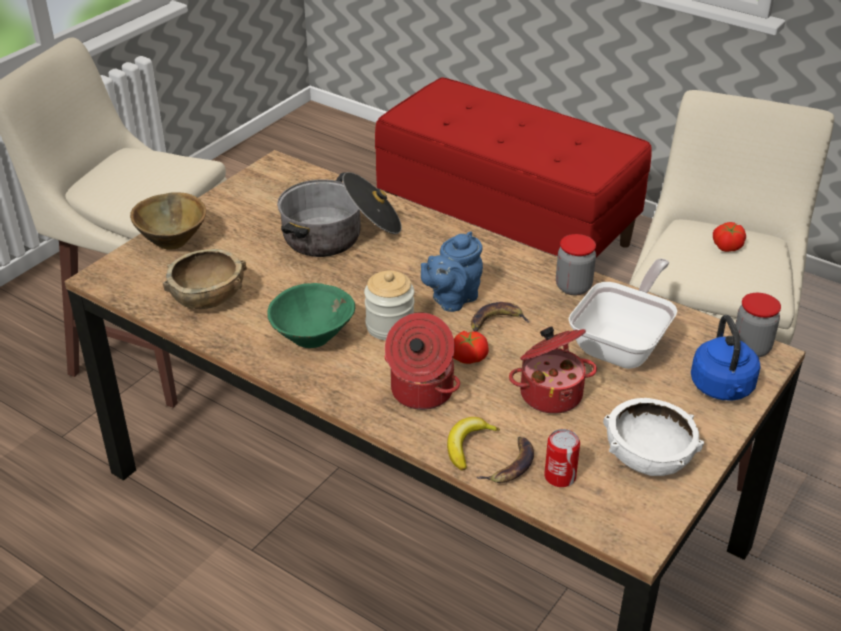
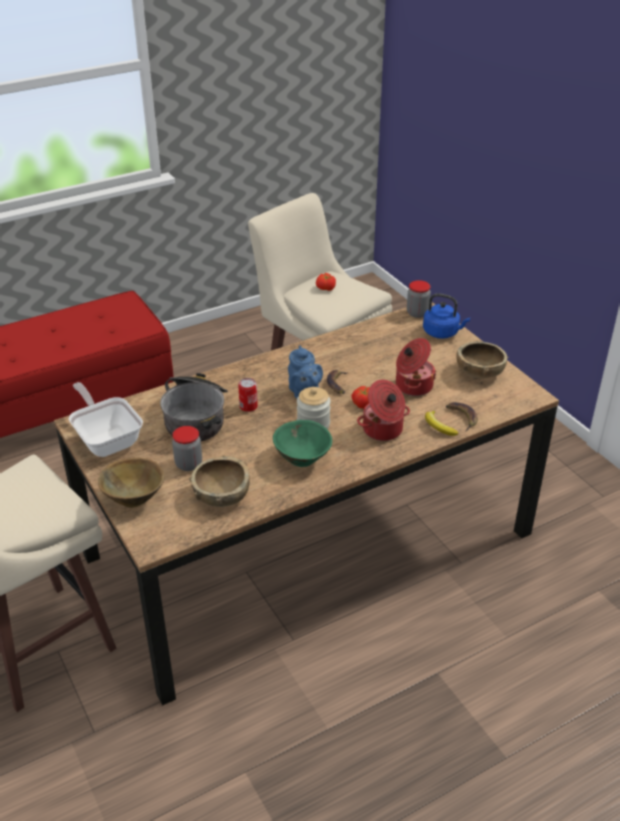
camera: 65 degrees left, 0 degrees up
(560, 476) = (479, 404): can -> can (248, 406)
(573, 287) = (325, 347): jar -> jar (188, 464)
(624, 344) = (388, 349): frying pan -> frying pan (107, 439)
(648, 457) = (479, 372): white bowl -> brown bowl

